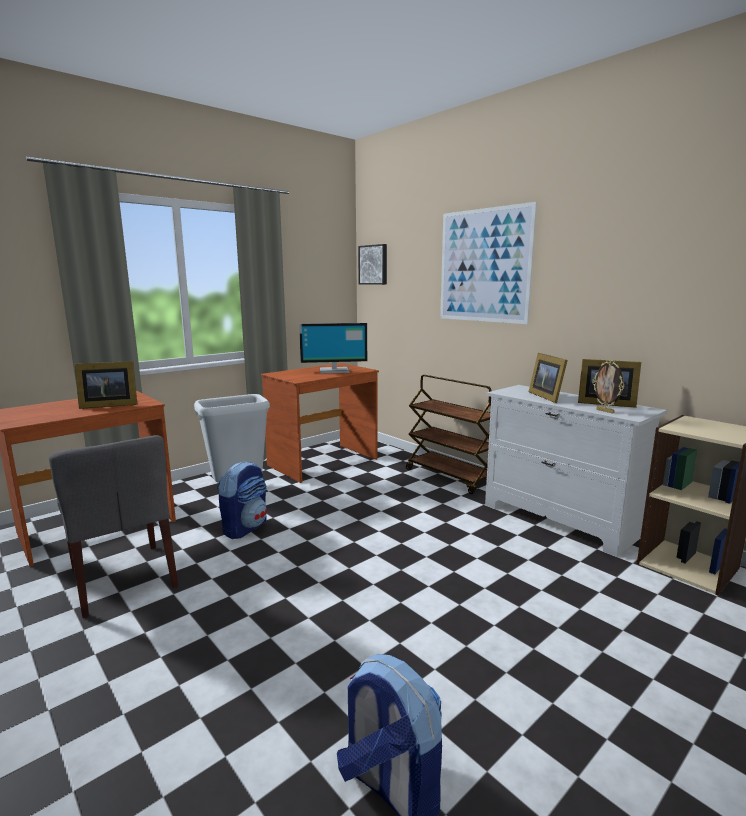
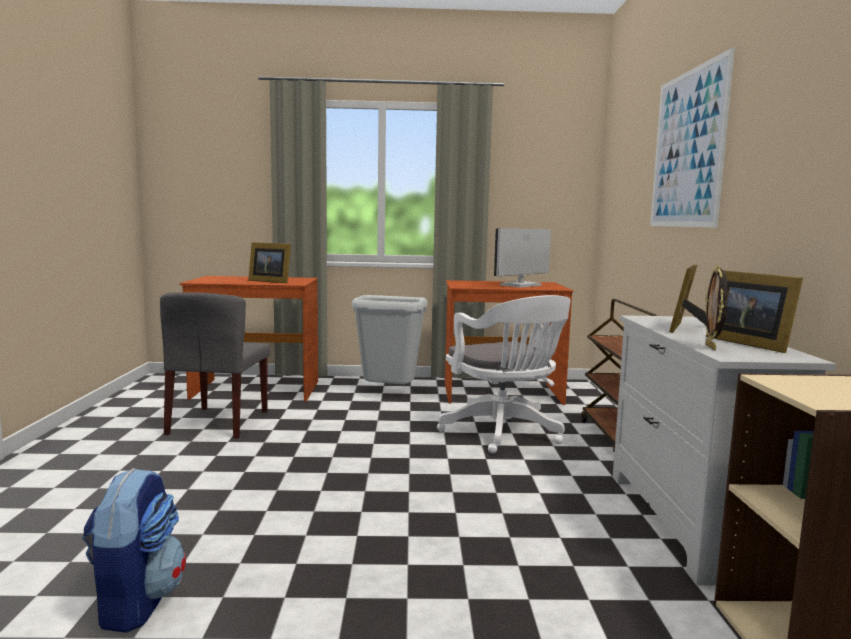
camera: 40 degrees right, 5 degrees down
(245, 528) = (344, 420): backpack -> none
(334, 370) = (522, 285): monitor -> monitor turned 105 degrees clockwise
(373, 265) = (612, 163): picture -> none
(379, 496) = (504, 433): none -> white office chair

